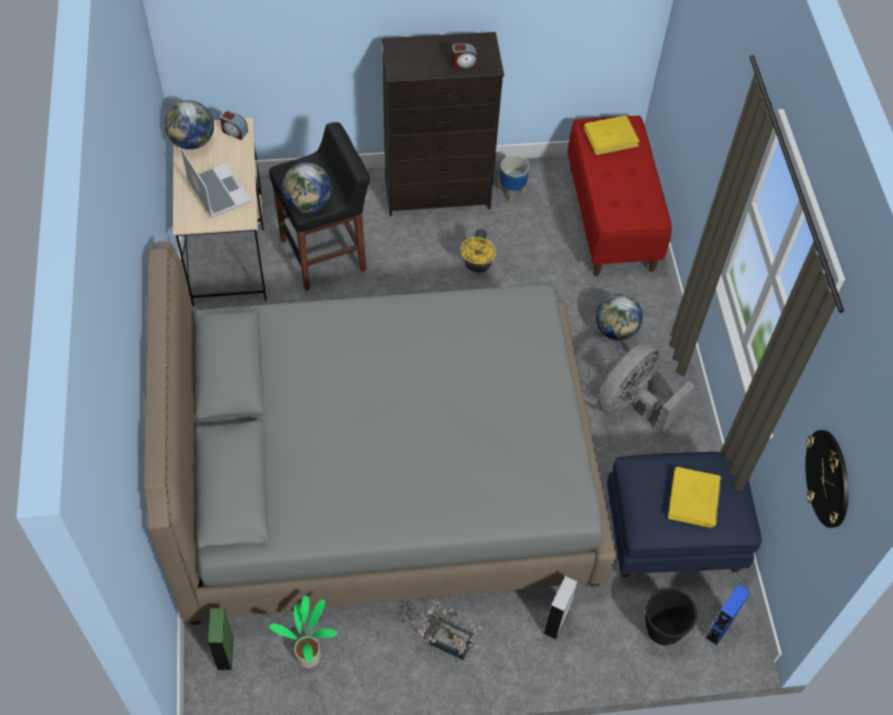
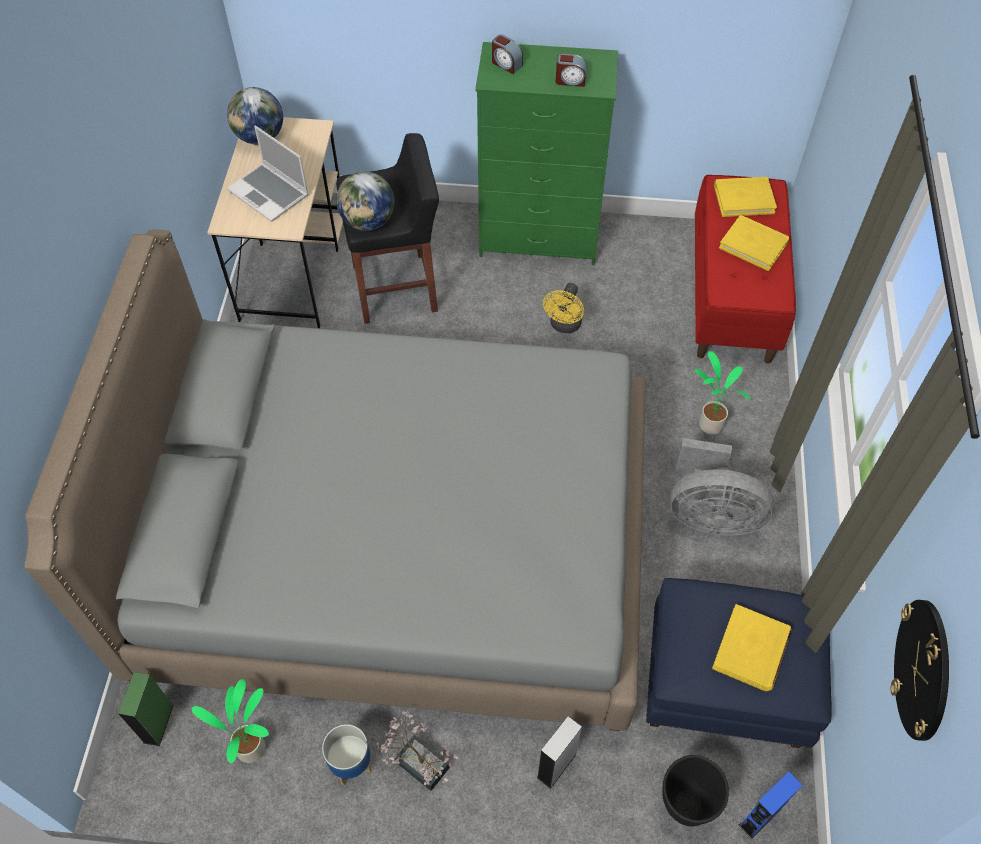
camera: 15 degrees right, 0 degrees up
(217, 191) = (270, 193): laptop -> laptop turned 150 degrees clockwise
(234, 132) = (308, 132): alarm clock -> alarm clock (506, 64)
(438, 193) = (539, 239): black dresser -> green dresser
(511, 191) = (623, 249): planter -> planter (350, 764)
(615, 330) = (709, 424): globe -> potted plant
(626, 175) = (753, 245): none -> yellow book
(632, 404) = (710, 515): grey fan -> grey fan turned 135 degrees counterclockwise

